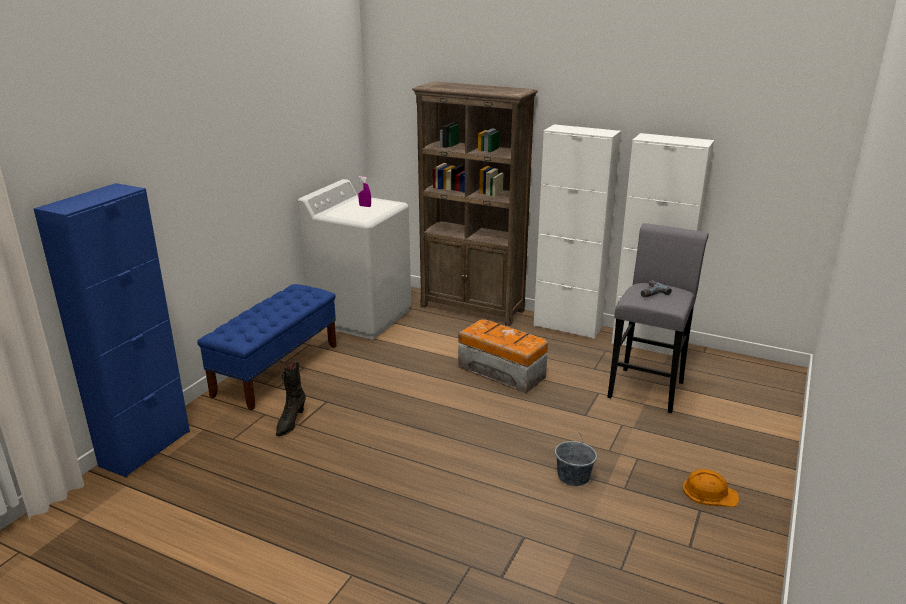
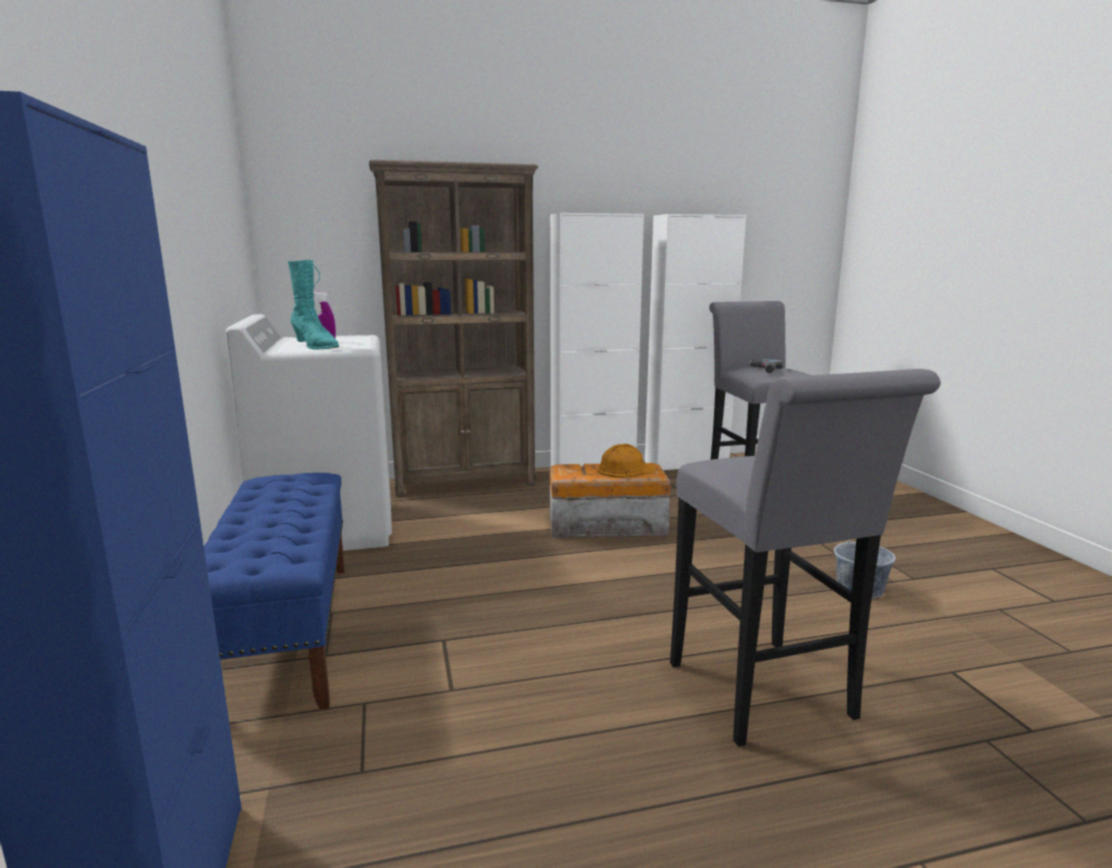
camera: 40 degrees left, 10 degrees down
(290, 423) = (433, 693): black boot -> none
(348, 212) = (315, 346): none -> turquoise boot
(410, 495) = (767, 698): none -> grey stool
(709, 492) = (966, 552): orange hard hat -> orange hard hat (625, 469)

